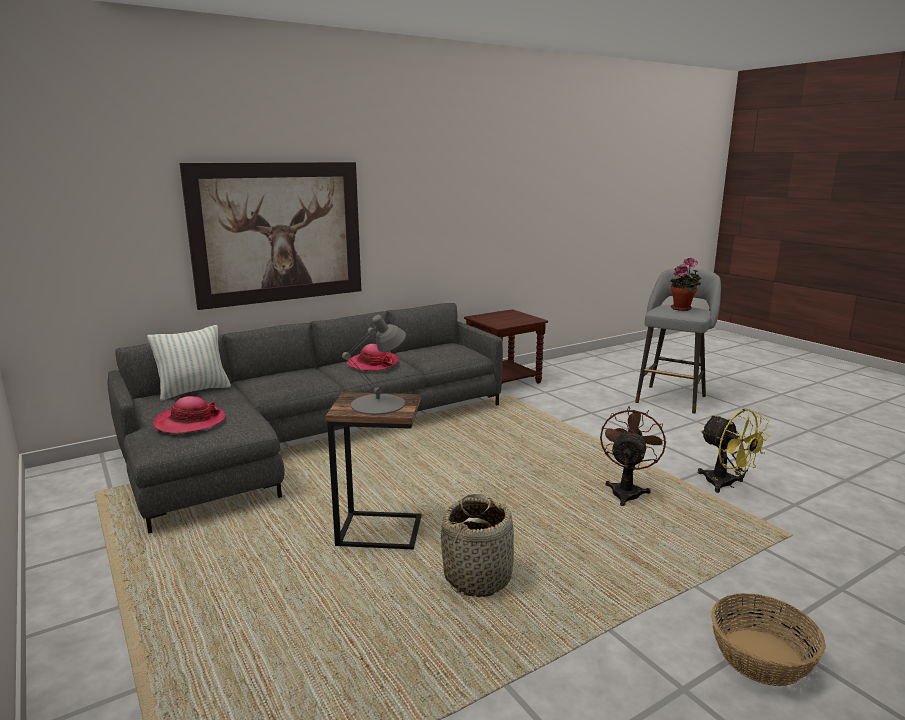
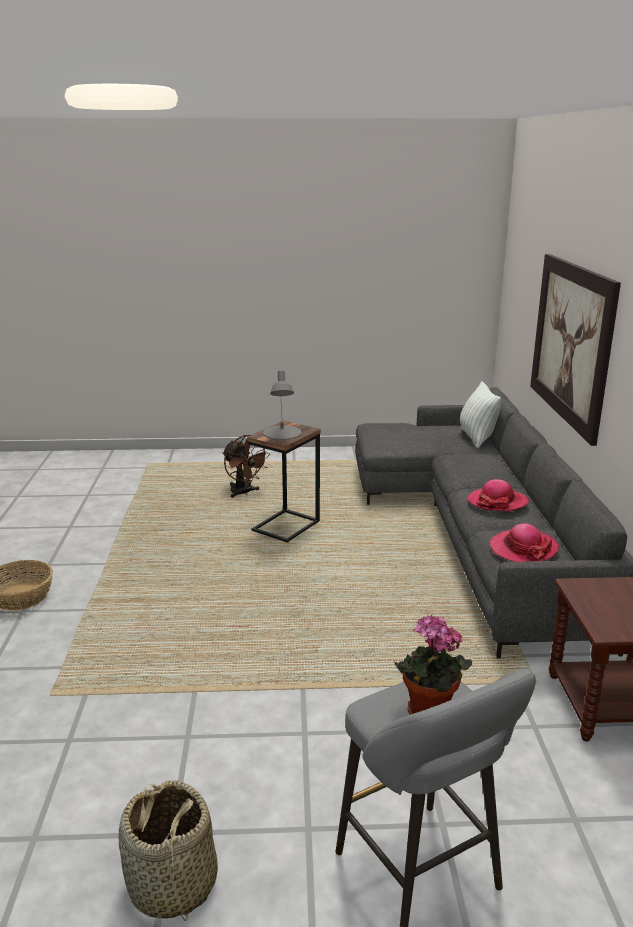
camera: 120 degrees right, 5 degrees up
(190, 422) = (402, 431): hat -> hat (523, 549)
(478, 577) = (200, 542): basket -> basket (172, 885)
(627, 491) = (215, 646): brown fan -> brown fan (243, 493)
(726, 485) = (150, 718): yellow fan -> none

